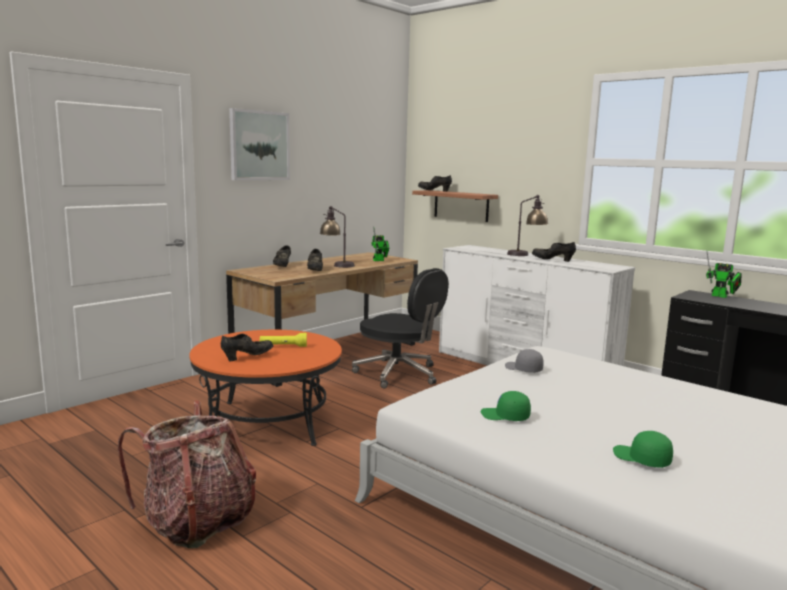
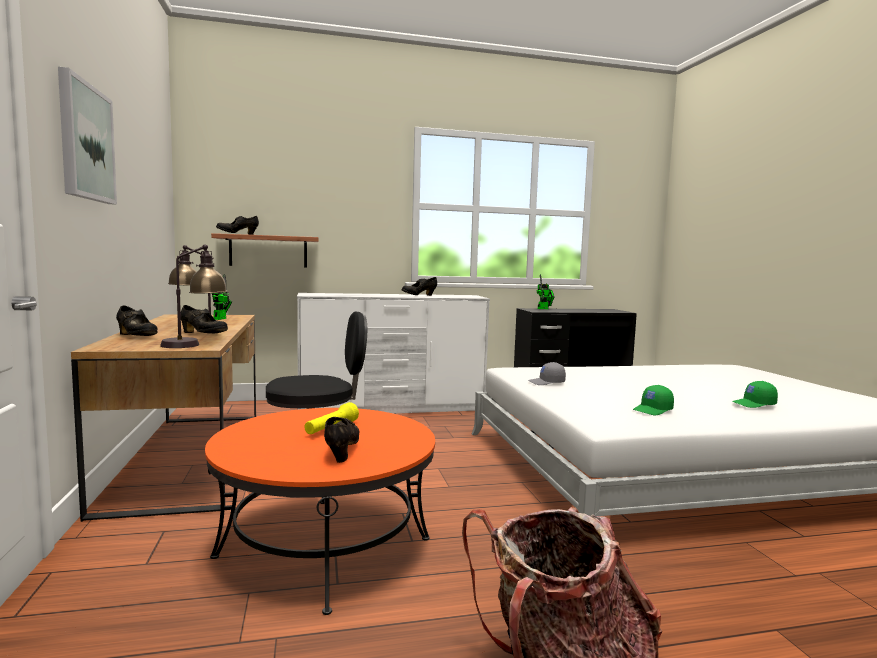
camera: 55 degrees left, 5 degrees down
(526, 255) = (383, 294): table lamp -> table lamp (195, 344)

